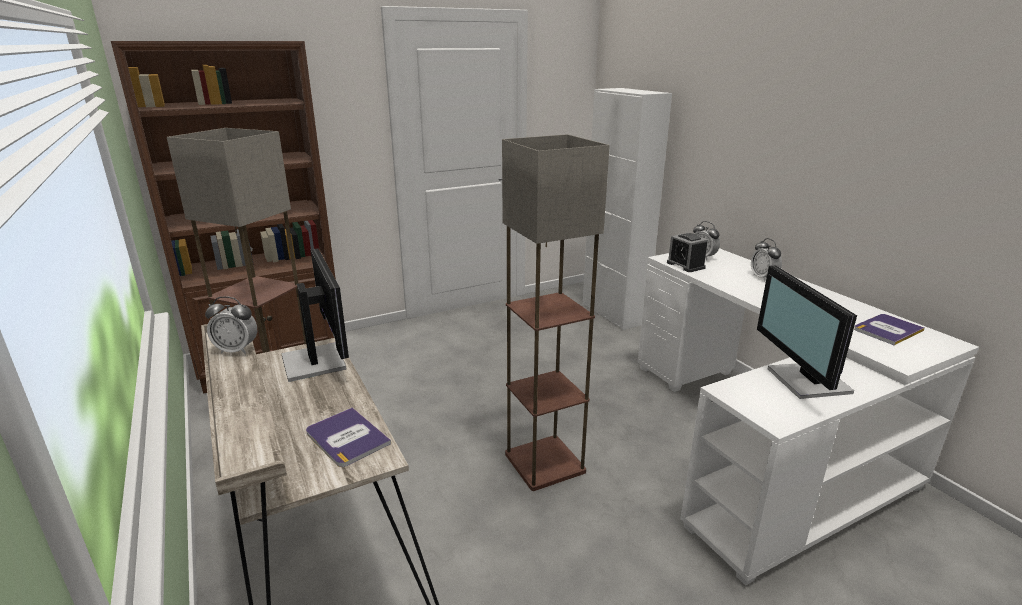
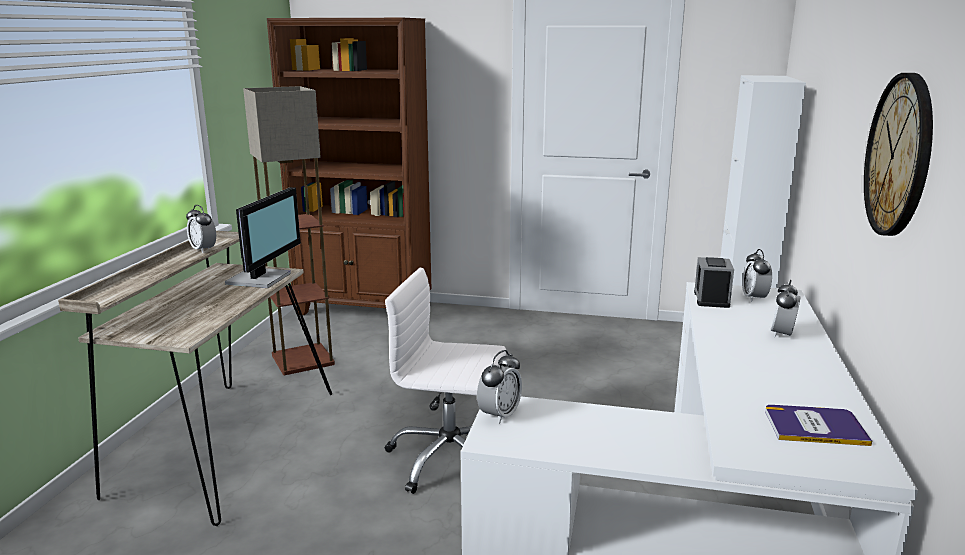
camera: 40 degrees right, 5 degrees down
(347, 438) = (190, 322): book -> none
(543, 463) = (449, 459): floor lamp -> white office chair
(743, 400) = (499, 415): none -> alarm clock
(806, 382) = (600, 430): monitor -> none
(864, 142) = (899, 155): none -> wall clock

